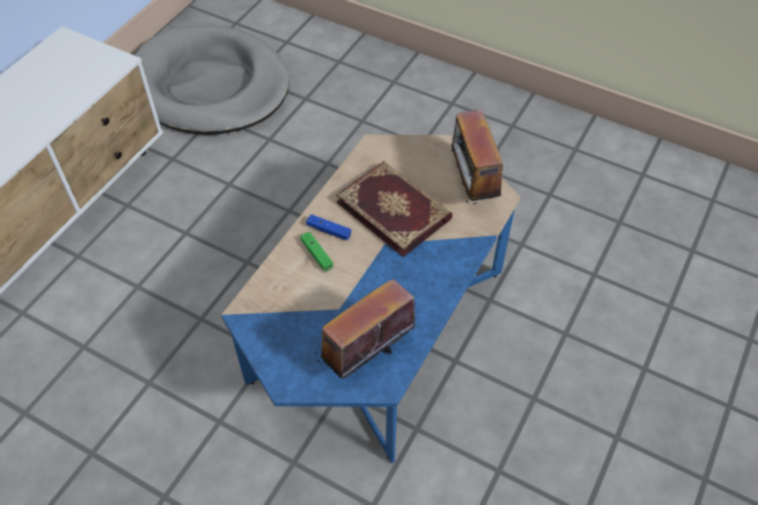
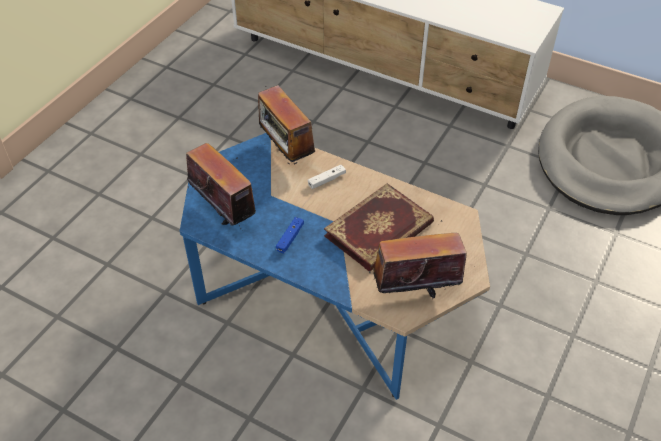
camera: 90 degrees right, 5 degrees down
(268, 295) = (286, 154): none -> radio
(317, 255) = (327, 180): green game controller -> white game controller
(329, 231) = (353, 187): blue game controller -> blue game controller (290, 238)

